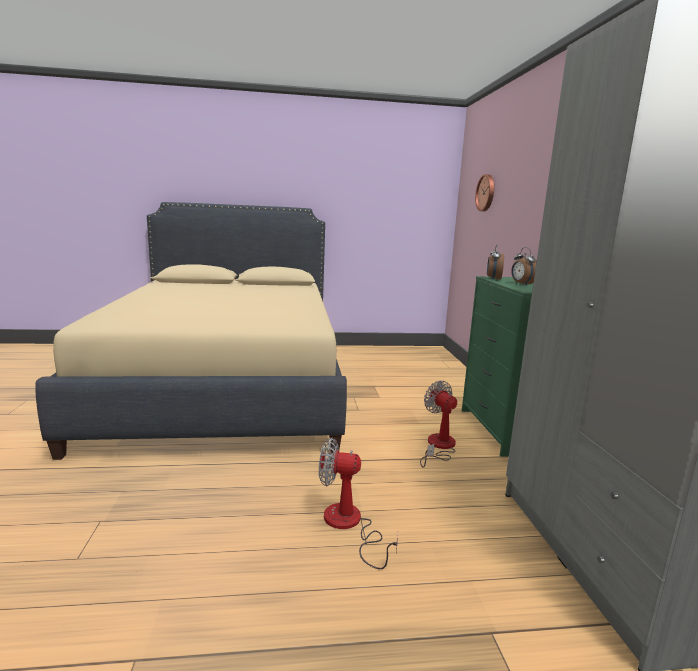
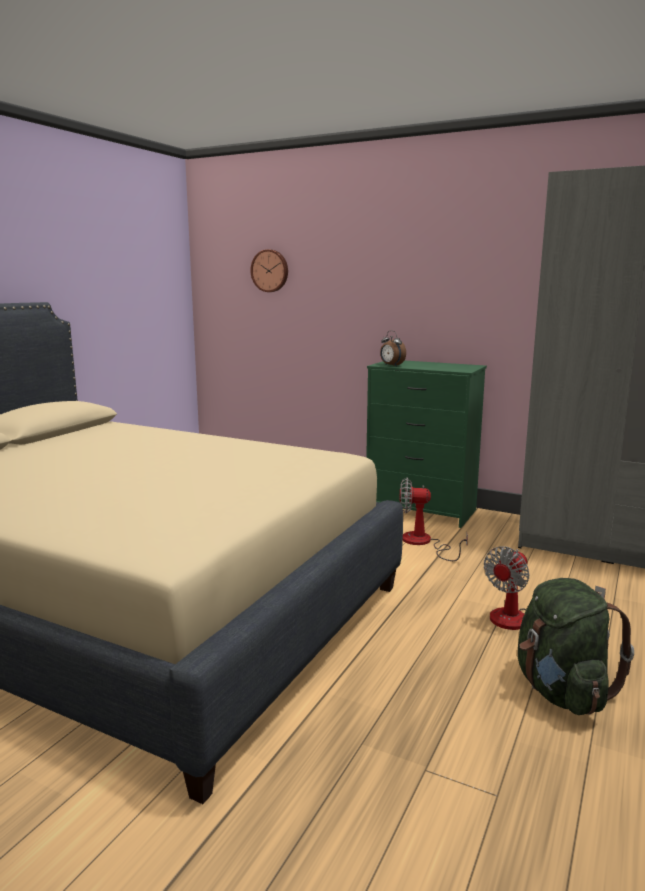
camera: 55 degrees left, 0 degrees up
(236, 569) = (561, 691): none -> green backpack
(522, 284) = (427, 366): alarm clock -> none

